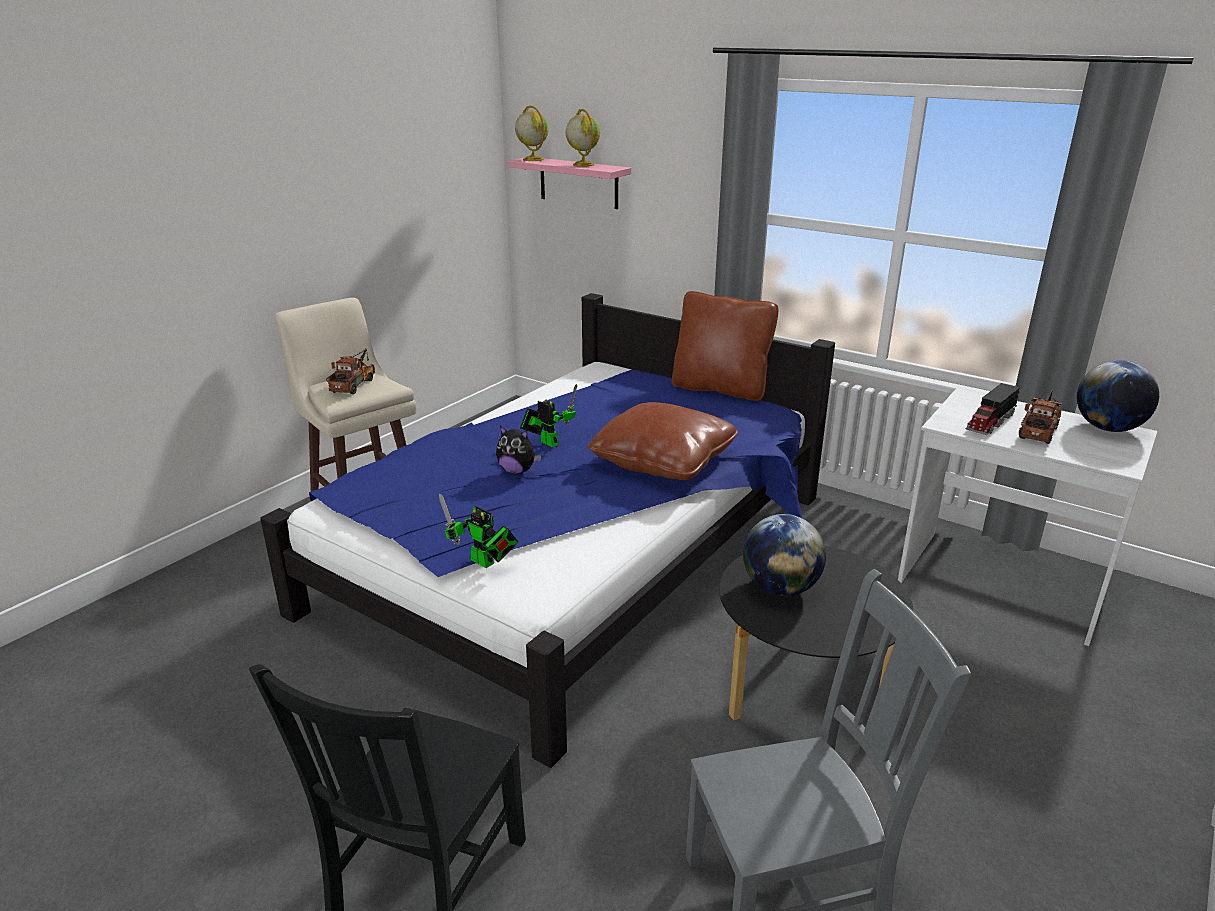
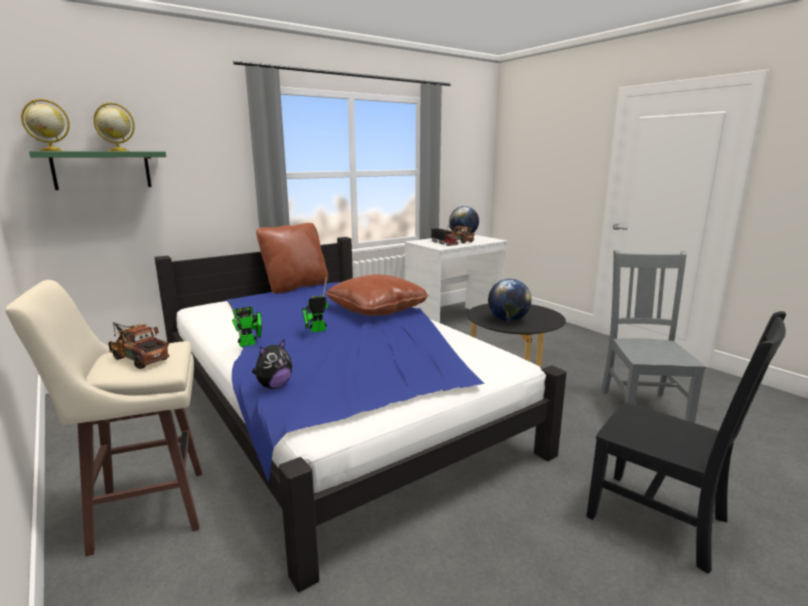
camera: 70 degrees left, 10 degrees down
(485, 563) = (474, 366): toy robot -> toy robot (250, 343)
(517, 471) = (351, 343): plush toy -> plush toy (274, 386)
(578, 183) = (102, 170): pink shelf -> green shelf

